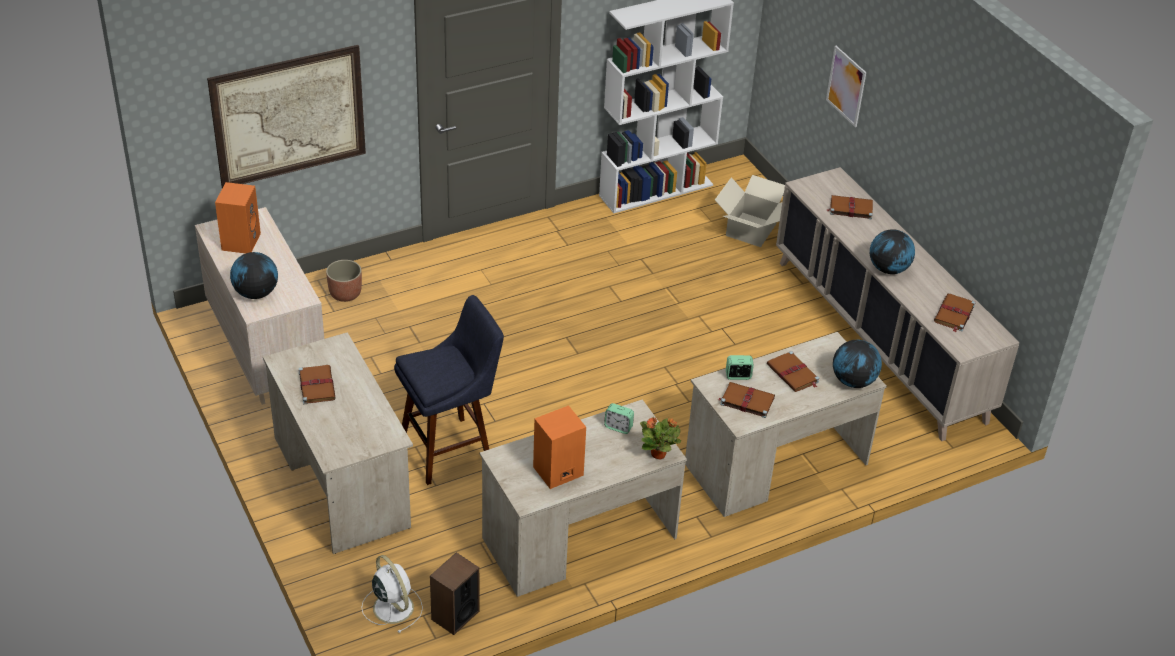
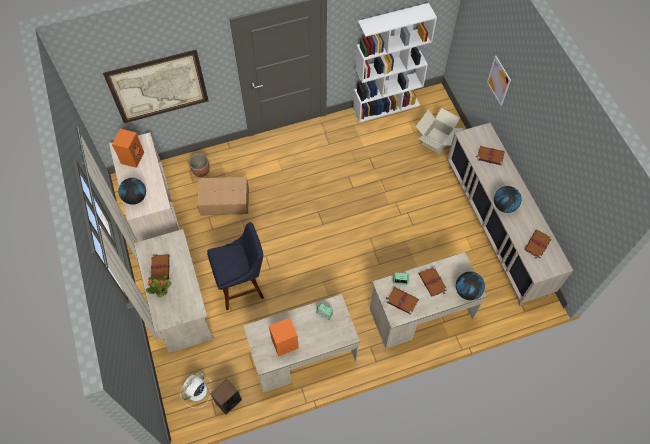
camera: 10 degrees right, 20 degrees up
(392, 606) = (196, 392): white fan -> white fan turned 120 degrees counterclockwise
(394, 332) = (224, 200): none -> cardboard box
(659, 454) = (344, 336): potted plant -> potted plant (162, 292)

